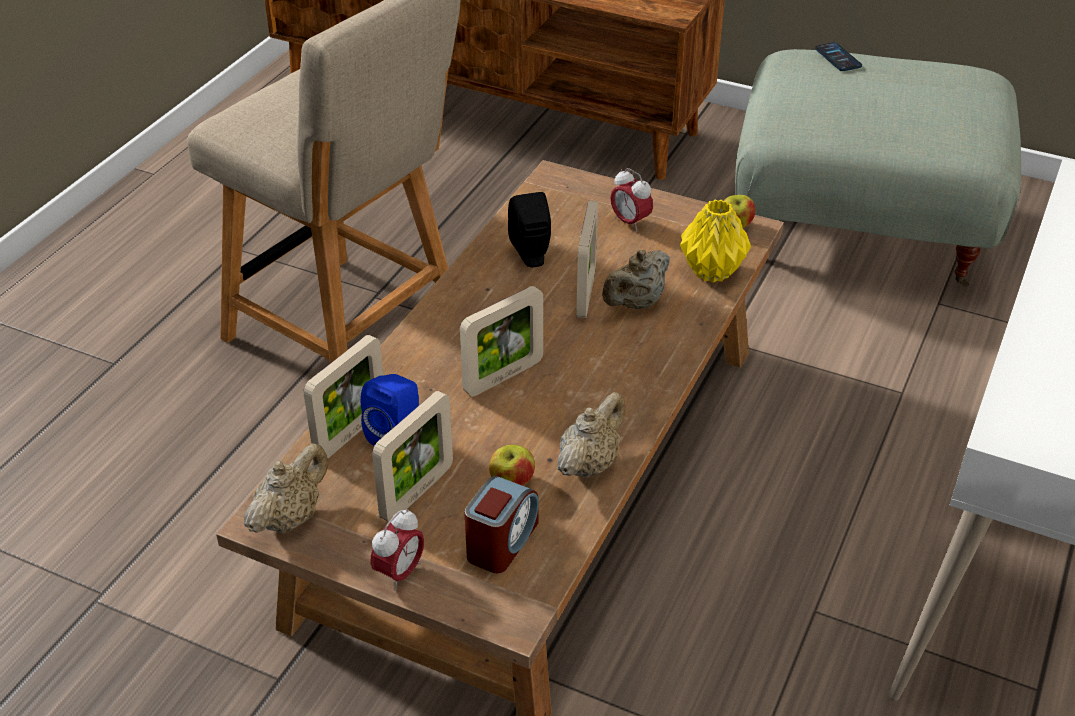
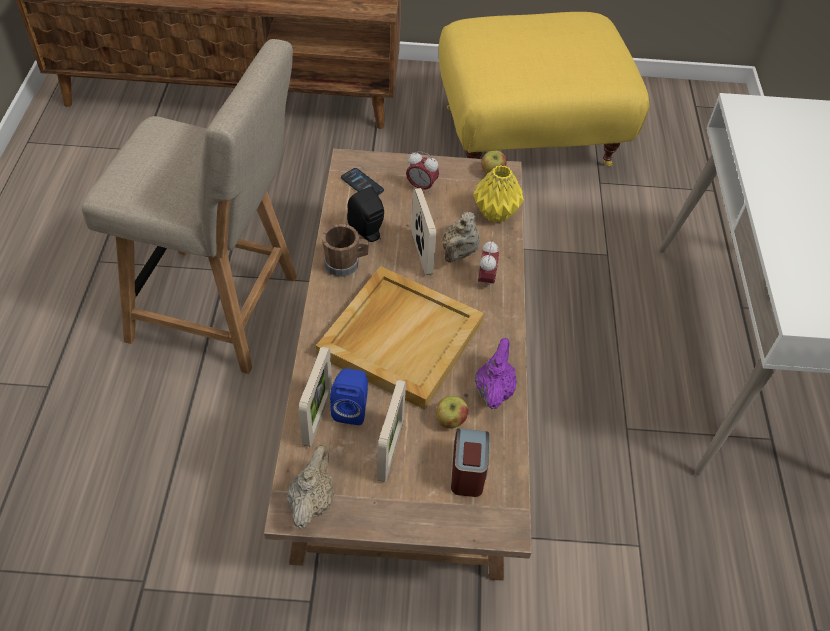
camera: 25 degrees left, 10 degrees up
(400, 573) = (413, 519): alarm clock -> alarm clock (486, 280)
(483, 283) = (345, 264): none -> brown mug
(503, 377) = (400, 338): picture frame -> beige tray
(590, 463) = (494, 390): beige teapot -> purple teapot
(838, 58) = (499, 23): phone -> phone (362, 184)
(859, 230) = (528, 139): grey ottoman -> yellow ottoman

